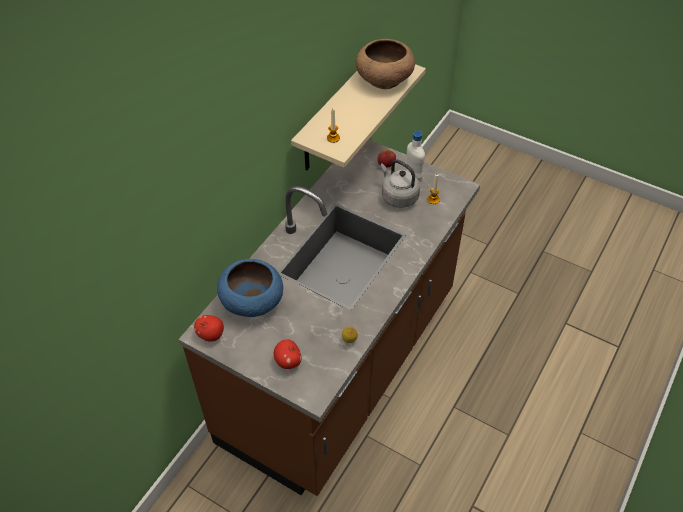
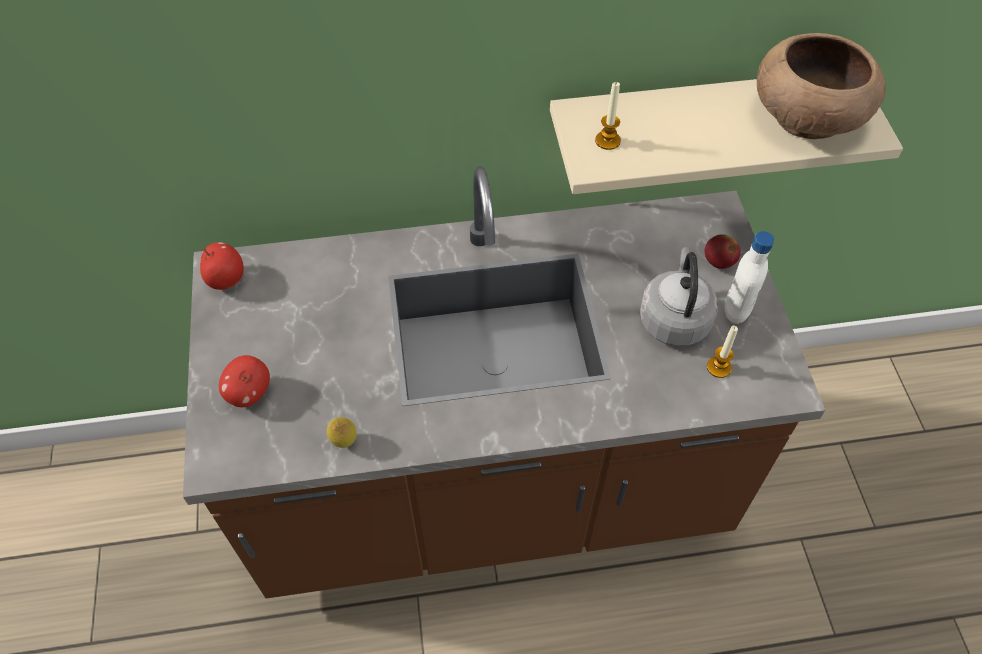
camera: 50 degrees right, 5 degrees up
(252, 300) = (318, 282): blue bowl -> none

